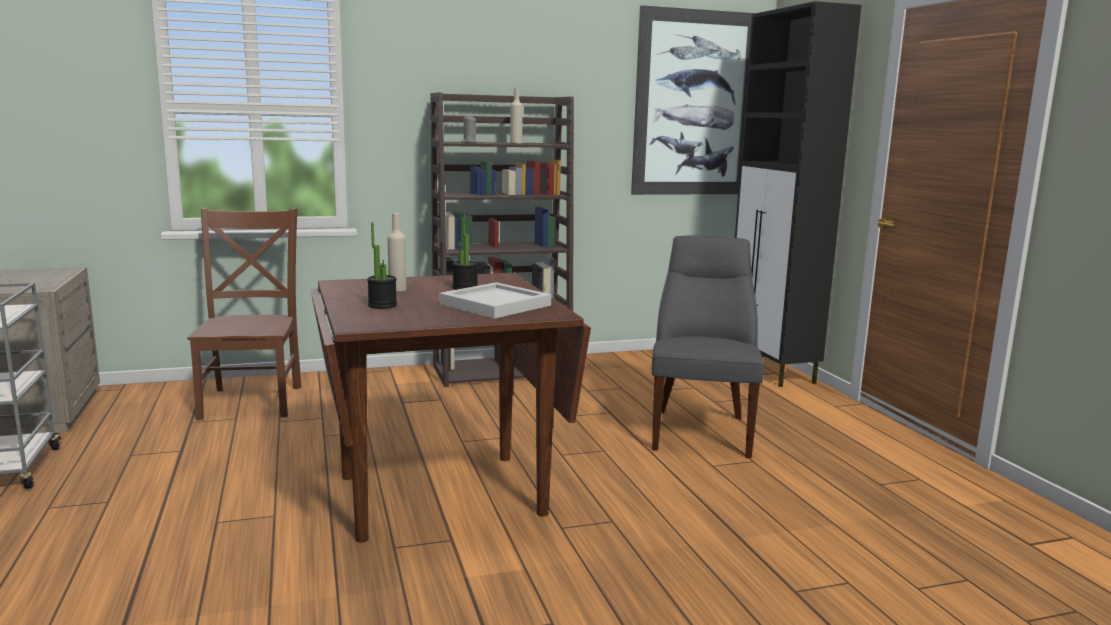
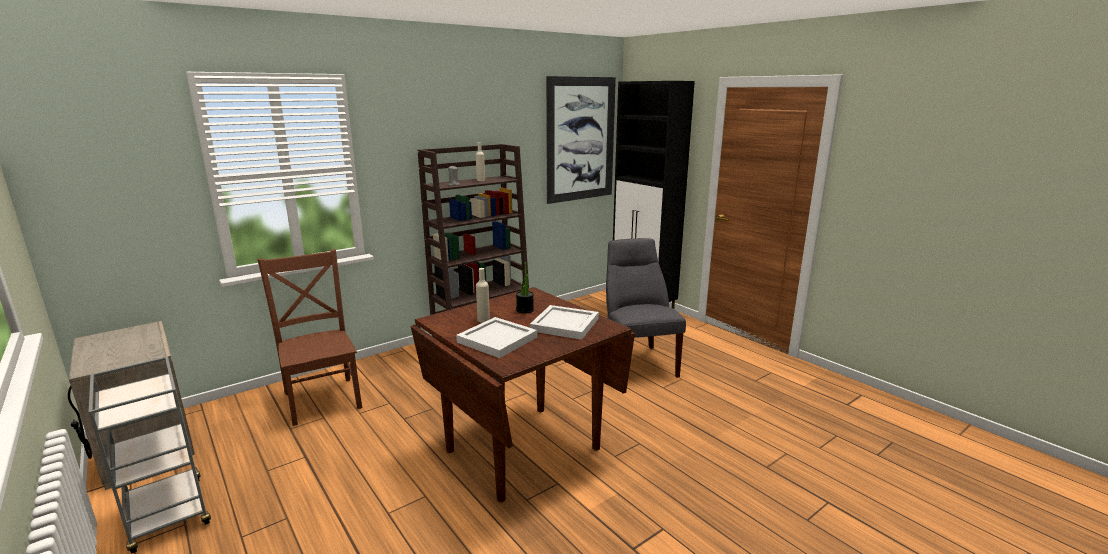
camera: 20 degrees left, 5 degrees up
(382, 305) = (496, 340): potted plant -> white tray

